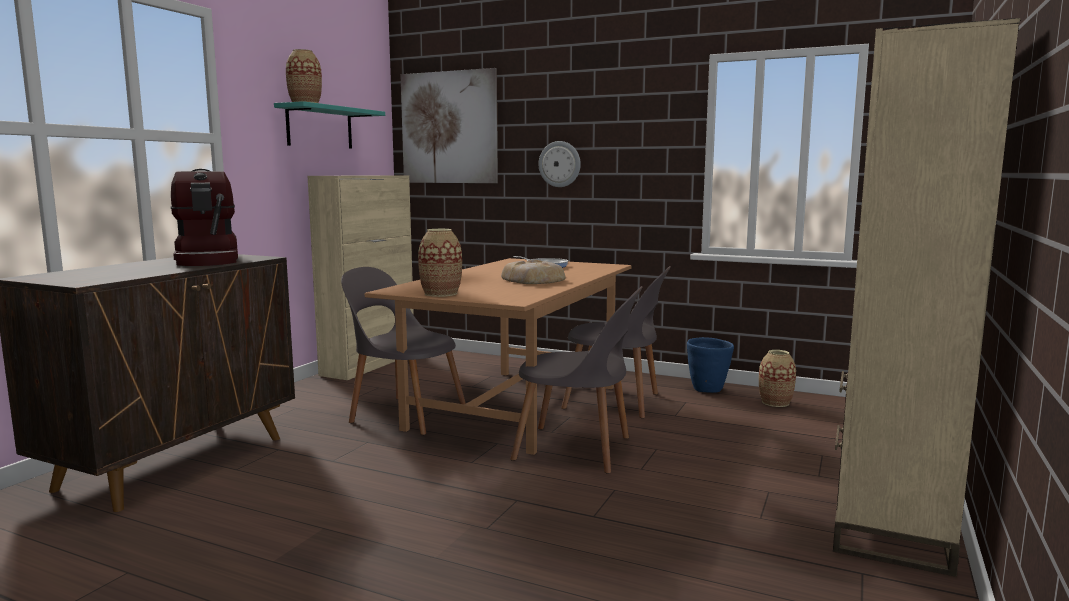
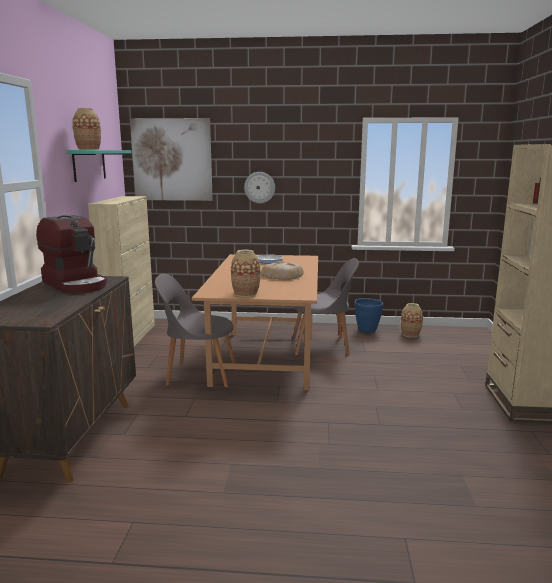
camera: 20 degrees left, 5 degrees up
(578, 450) = (331, 383): grey chair -> none

